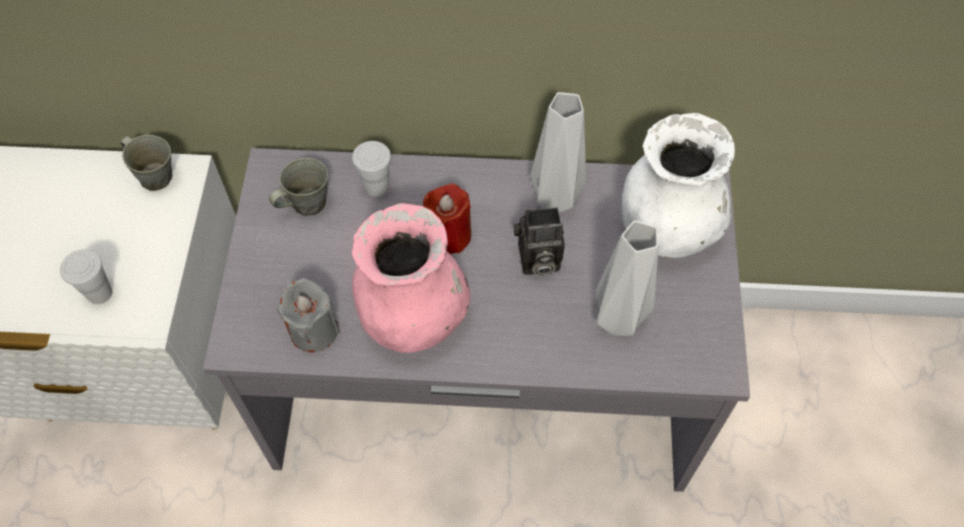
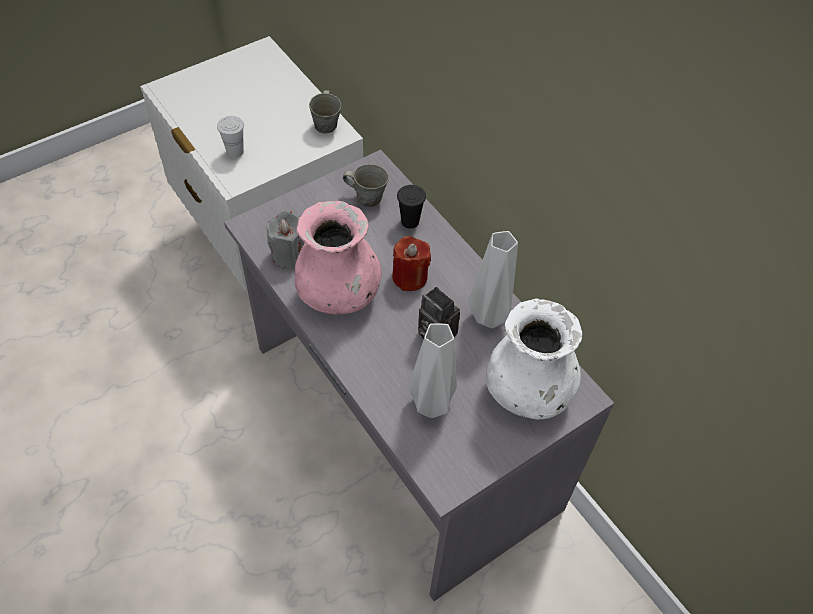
camera: 50 degrees right, 5 degrees down
(376, 187) = (410, 221): white cup -> black cup

